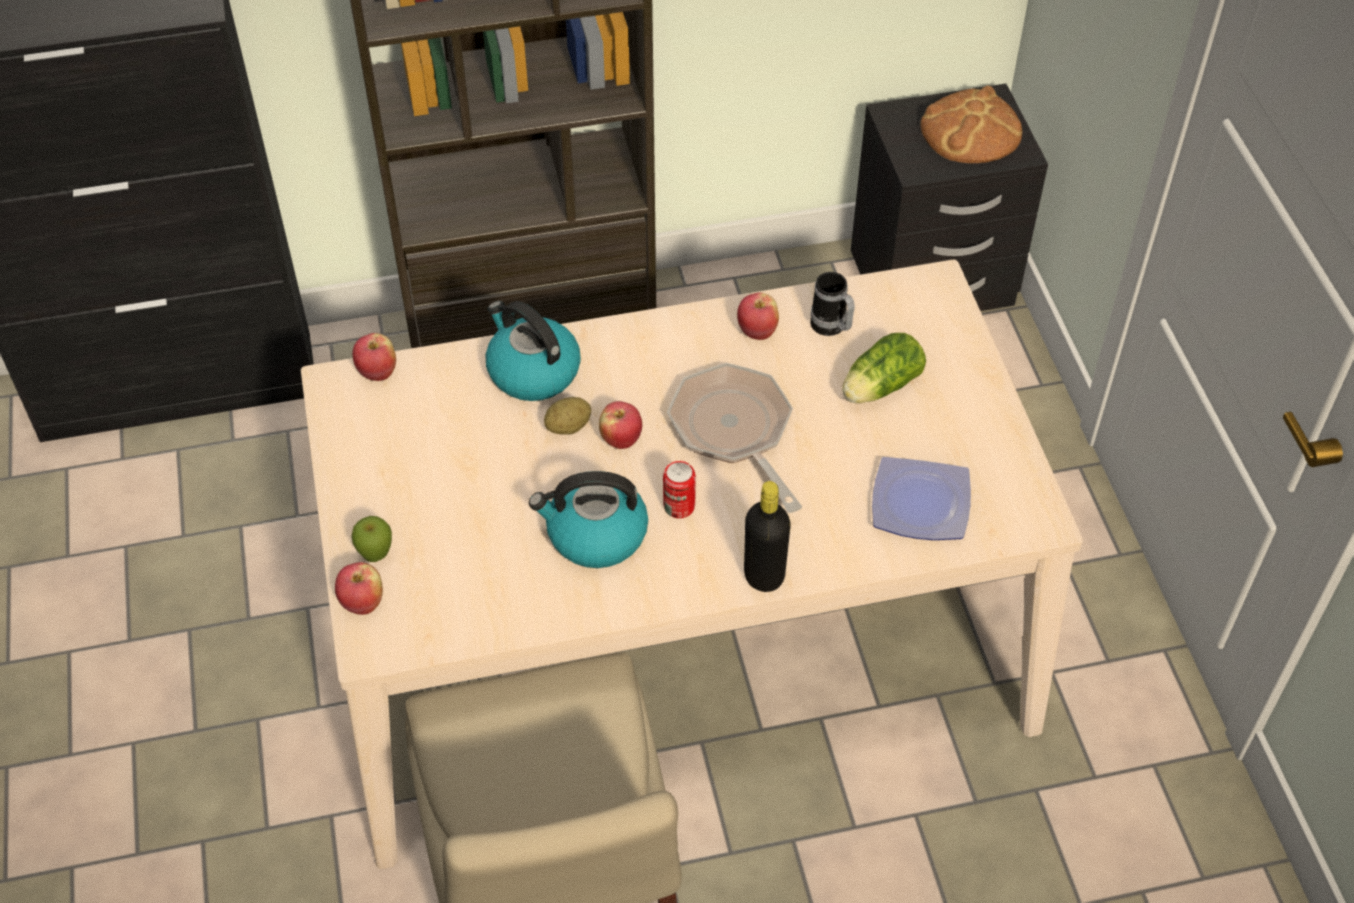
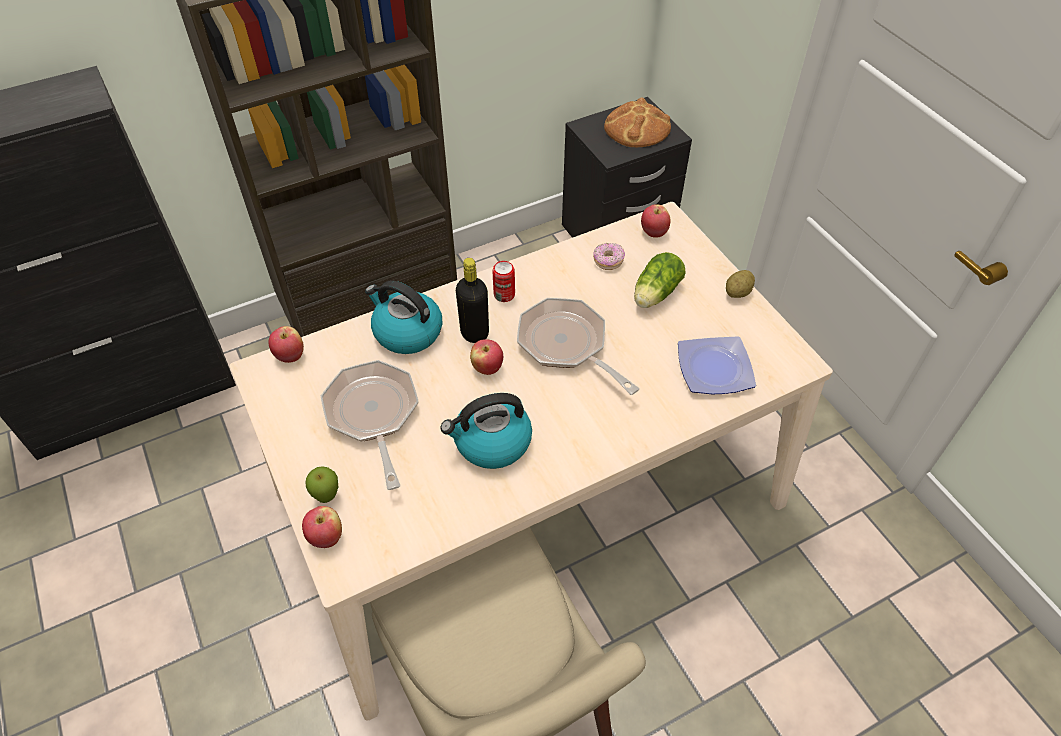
camera: 15 degrees left, 0 degrees up
(459, 469) = (373, 415): none -> frying pan
(568, 427) = (446, 366): potato -> potato (737, 292)
(679, 506) = (546, 407): can -> can (504, 295)
(757, 331) = (558, 273): apple -> apple (654, 232)
(764, 576) = (625, 445): black bottle -> black bottle (474, 333)
(832, 328) = (608, 261): mug -> donut

